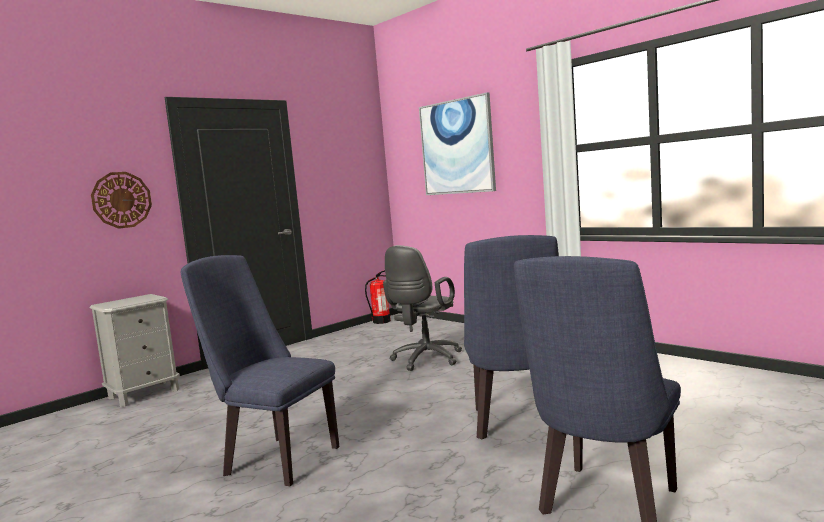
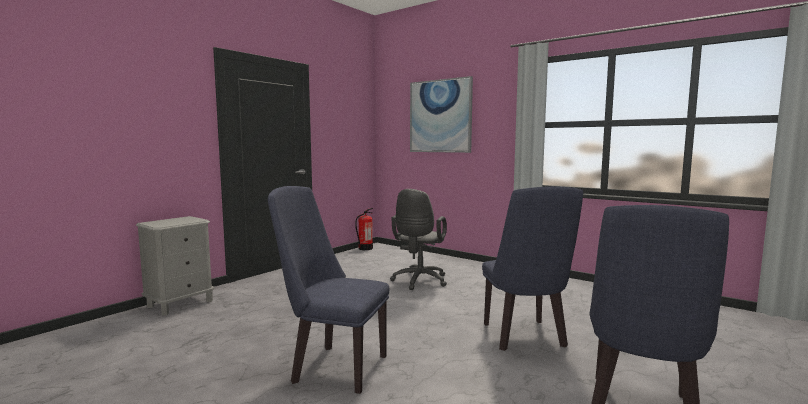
camera: 10 degrees left, 0 degrees up
(121, 200) = (171, 132): wall clock -> none

